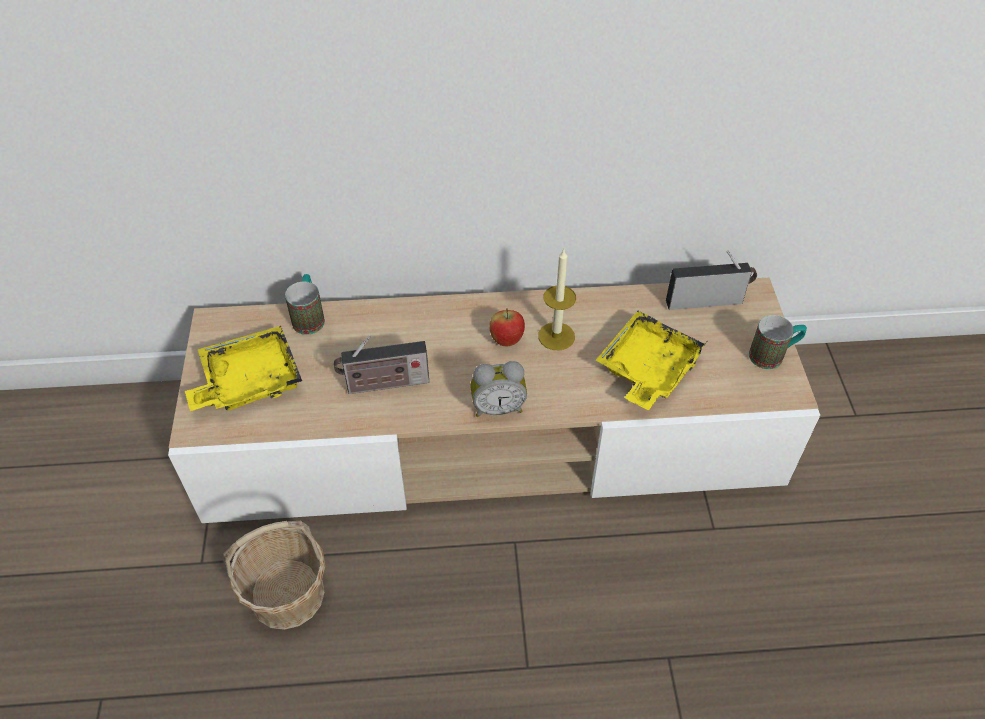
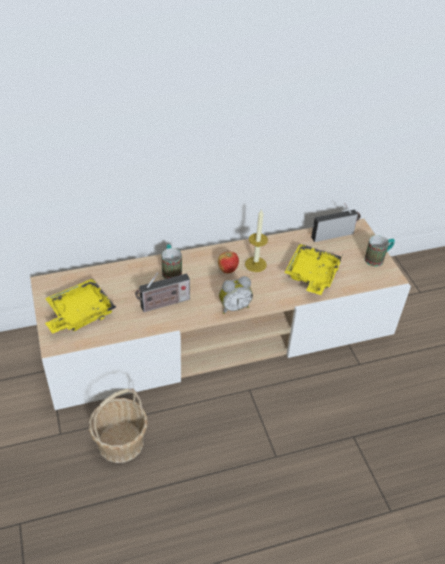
camera: 15 degrees left, 5 degrees down
(309, 316) = (105, 272): mug -> mug (171, 270)

